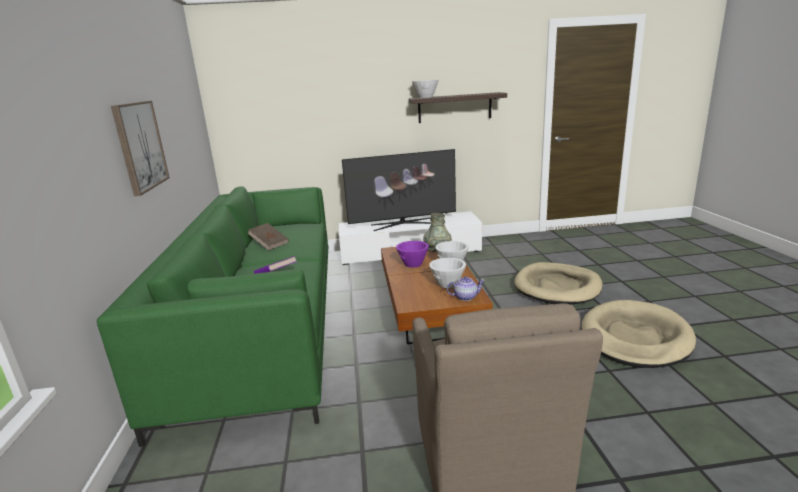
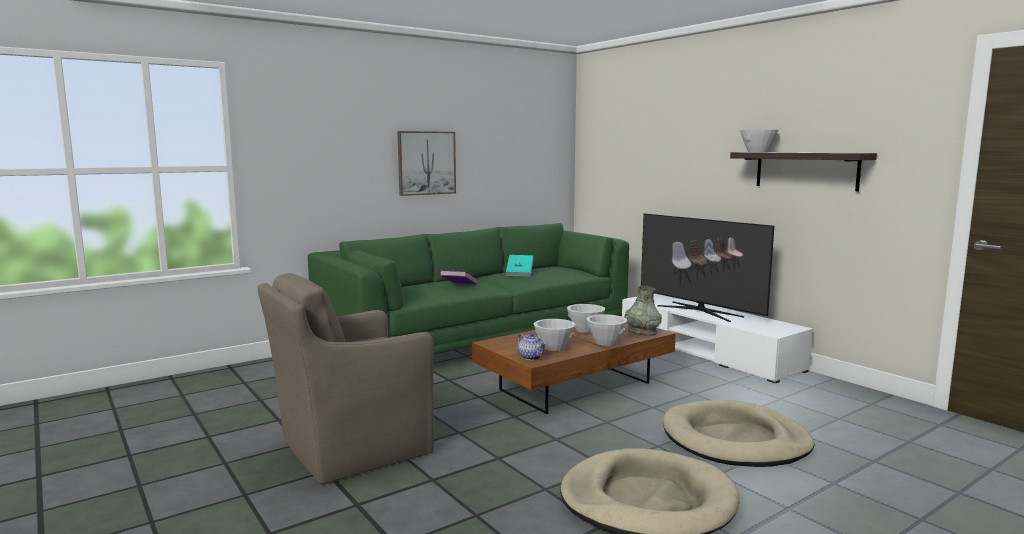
camera: 60 degrees right, 10 degrees down
(269, 244) = (520, 273): brown book -> turquoise book
(413, 264) = (585, 330): purple bowl -> white bowl

